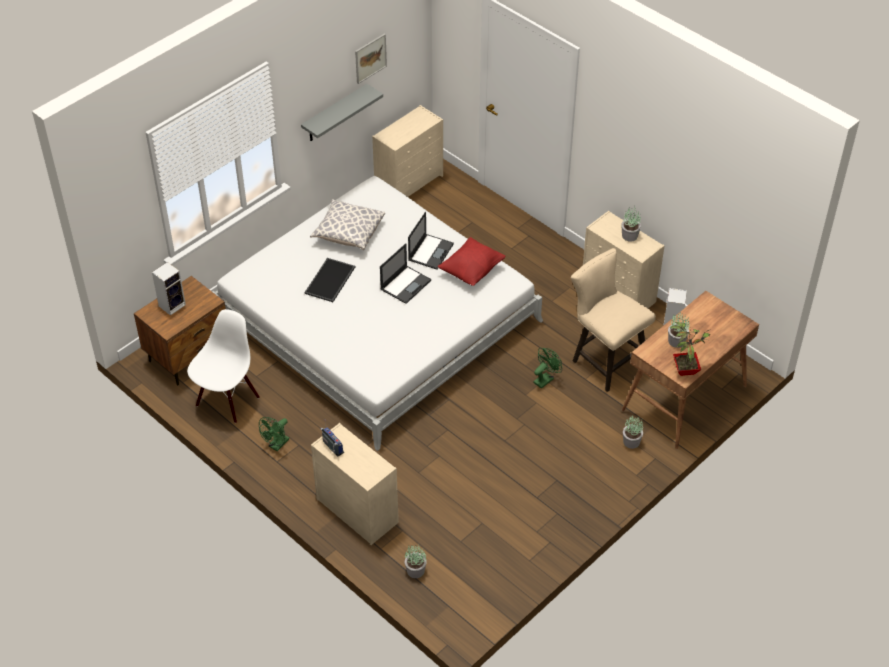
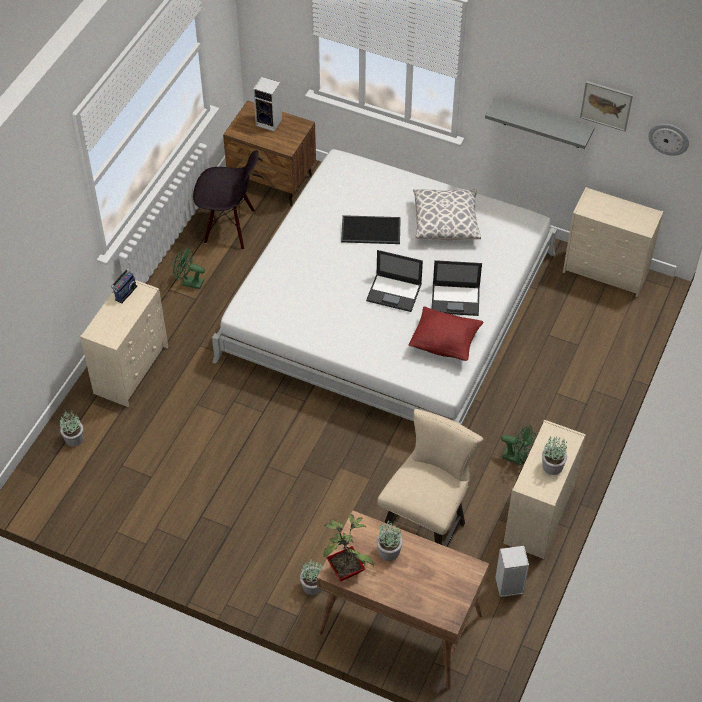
camera: 70 degrees right, 5 degrees up
(227, 400) = (229, 227): white chair -> black chair
(411, 45) = (669, 138): none -> wall clock
(545, 379) = (370, 479): green fan -> green fan (518, 458)

